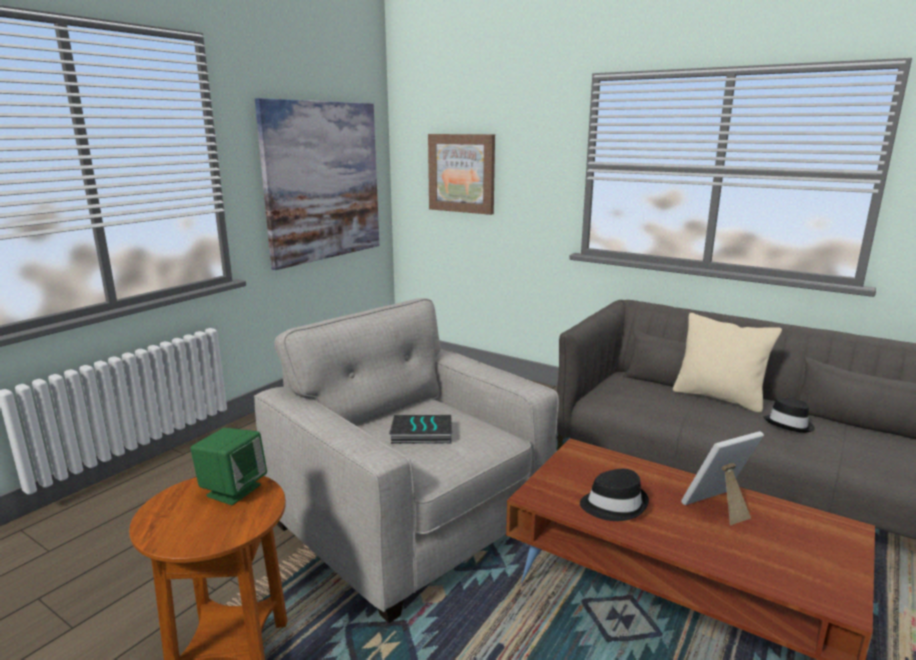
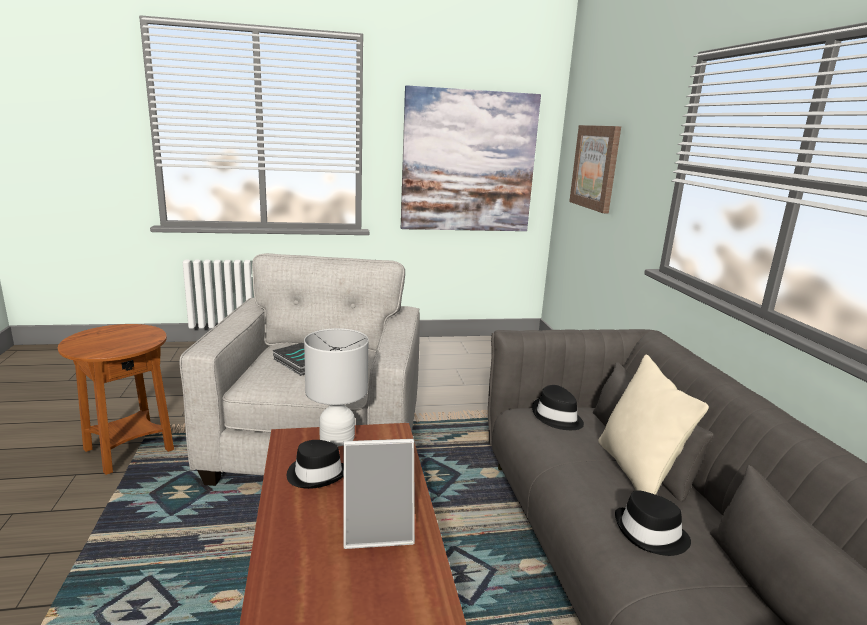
camera: 45 degrees right, 0 degrees up
(233, 490) = (140, 336): green speaker -> none
(560, 475) = (336, 437): none -> grey table lamp
(626, 388) = (557, 417): none -> black hat
(718, 507) = (378, 530): picture frame -> picture frame turned 150 degrees clockwise

